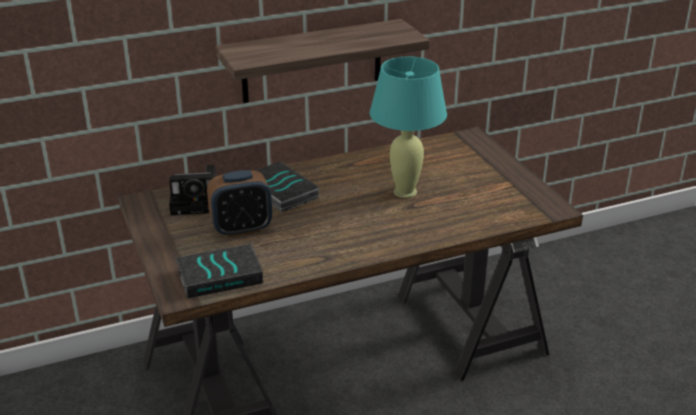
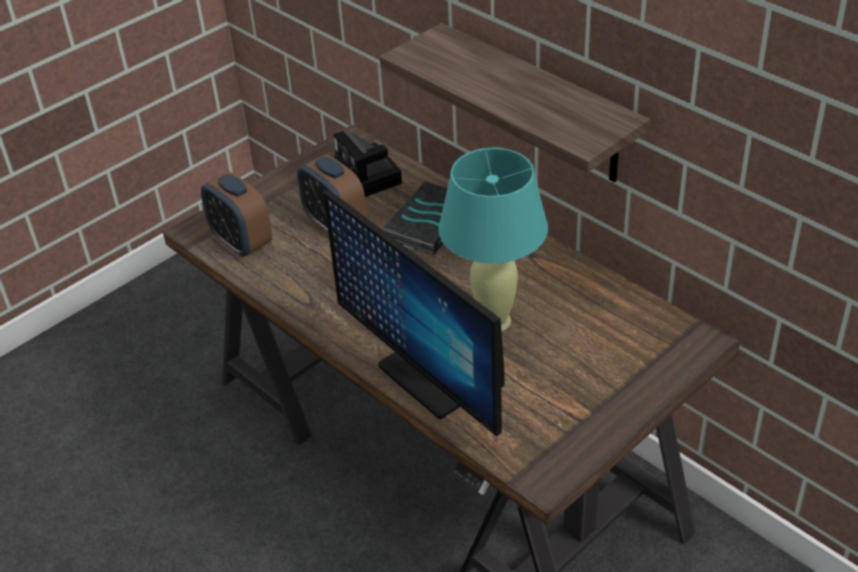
camera: 70 degrees right, 10 degrees up
(220, 275) = (241, 242): book -> alarm clock
(443, 227) = (427, 379): none -> monitor

